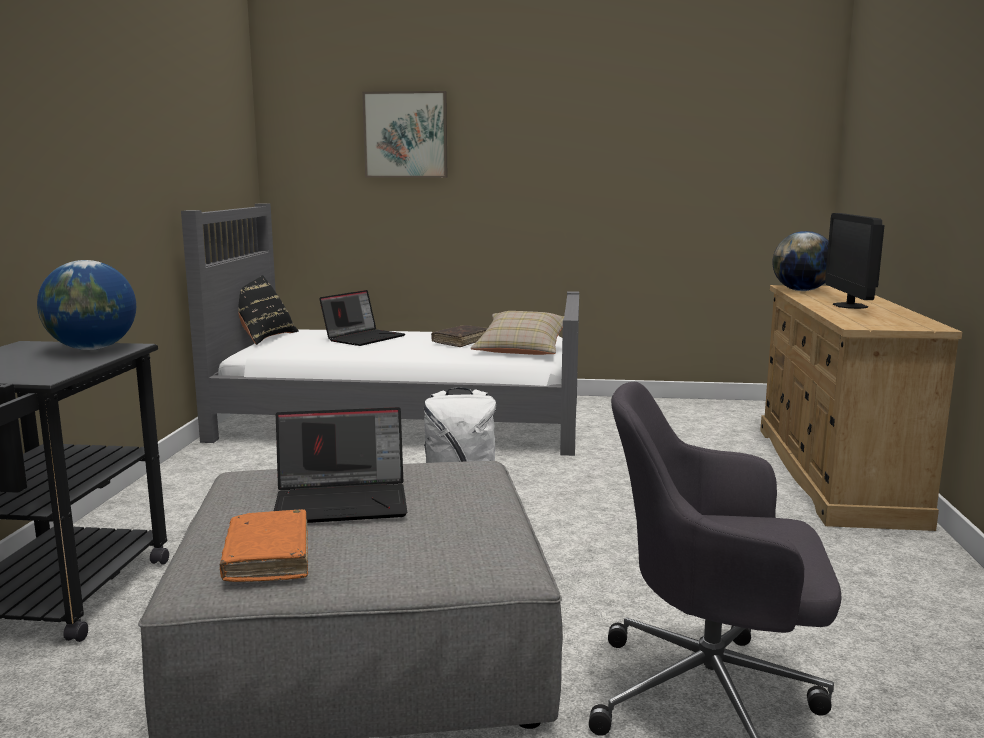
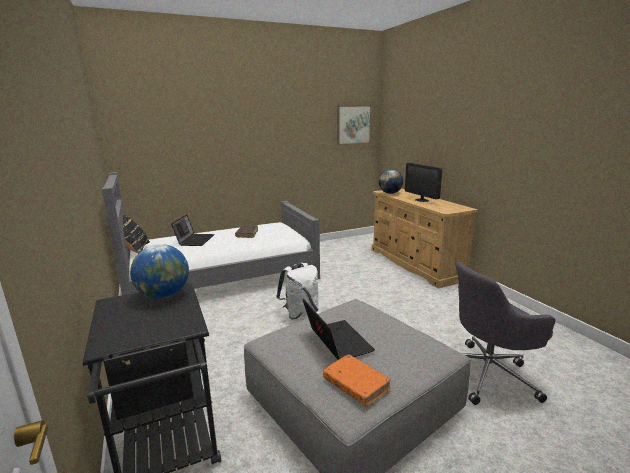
camera: 30 degrees left, 5 degrees up
(343, 501) = (336, 341): laptop -> laptop turned 75 degrees counterclockwise
(405, 135) = (190, 129): picture -> picture (353, 125)
(521, 350) = (282, 234): beige pillow -> none

